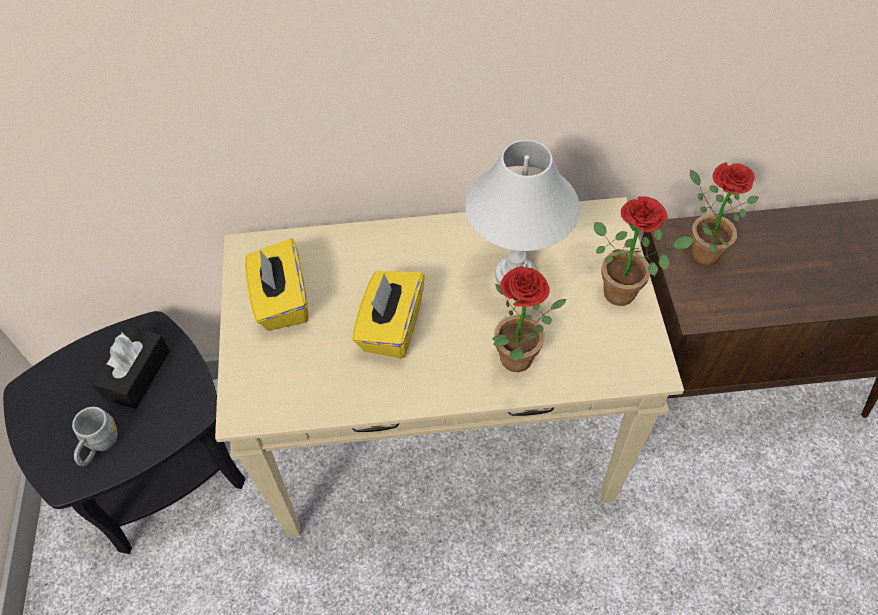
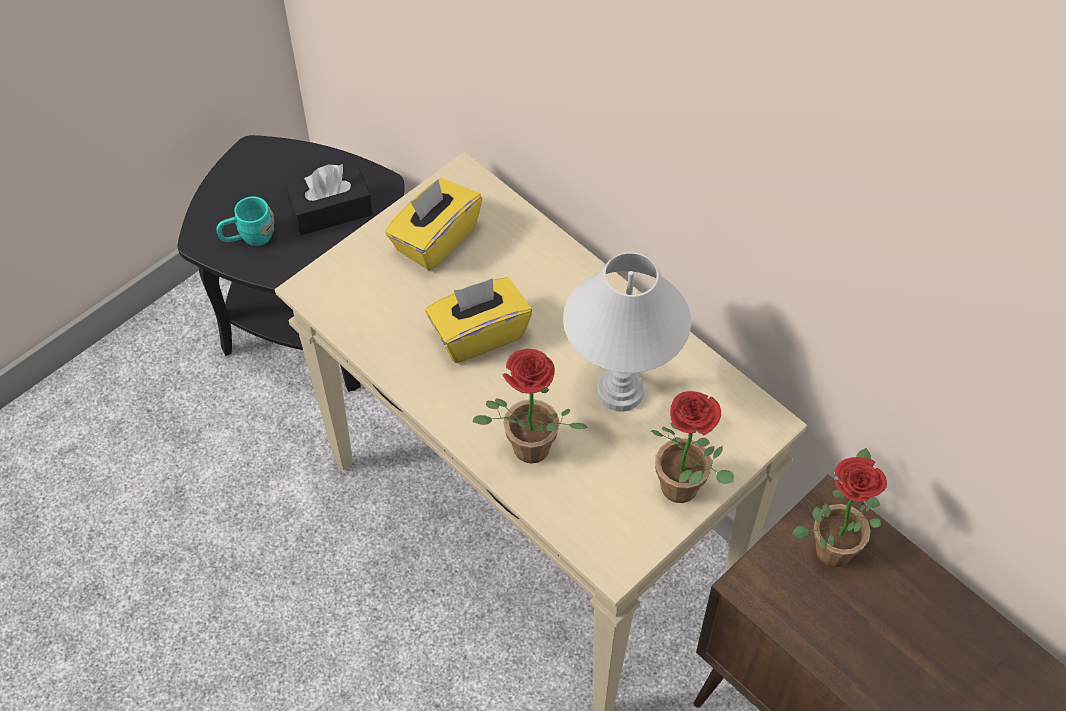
camera: 50 degrees right, 0 degrees up
(99, 446) = (249, 238): grey mug -> turquoise mug

